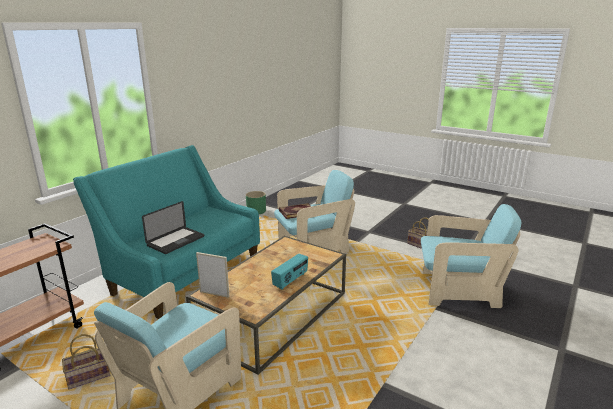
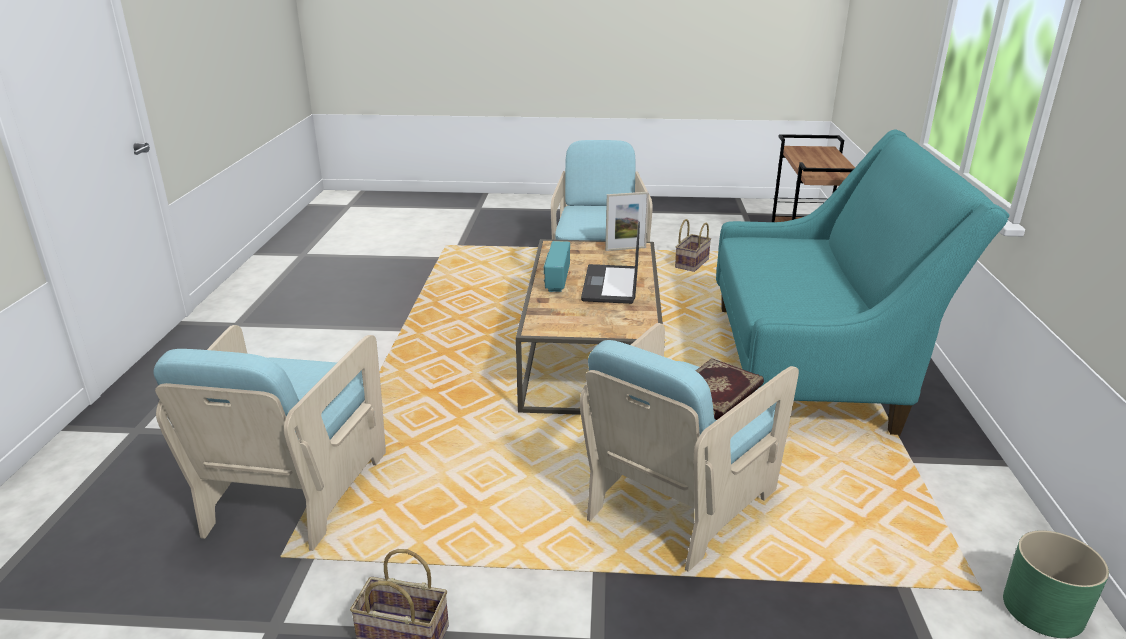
camera: 150 degrees right, 5 degrees up
(176, 241) = (770, 256): laptop -> laptop (610, 285)
(459, 291) = (294, 491): turquoise armchair -> turquoise armchair turned 60 degrees counterclockwise

